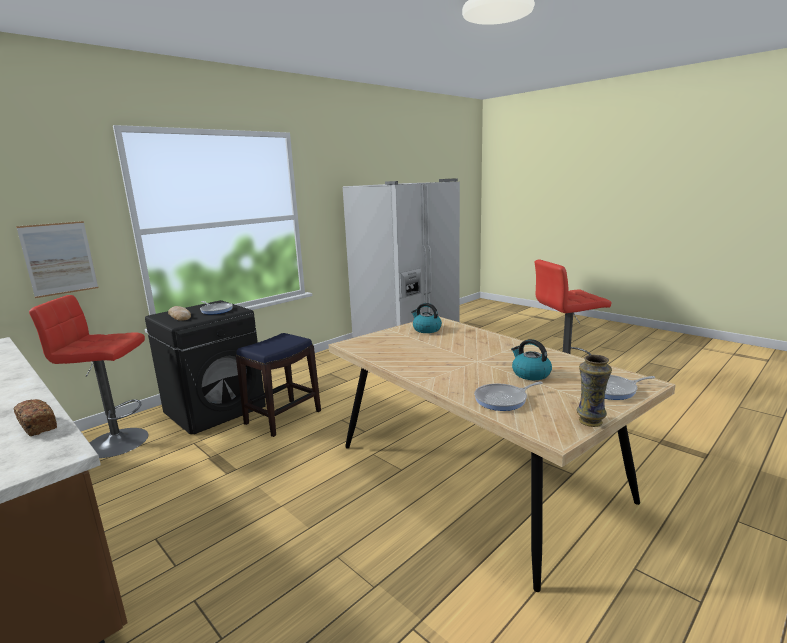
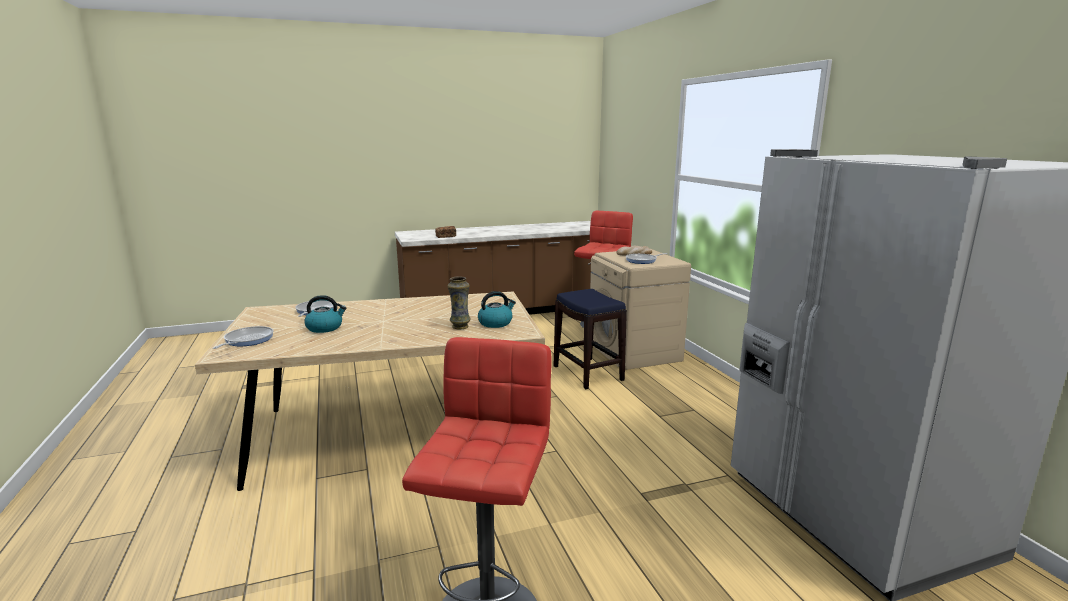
camera: 115 degrees right, 0 degrees up
(59, 258) = (644, 186): picture -> none
(217, 409) = (633, 352): black washing machine -> beige washing machine
(590, 422) = (245, 320): vase -> vase (460, 326)

